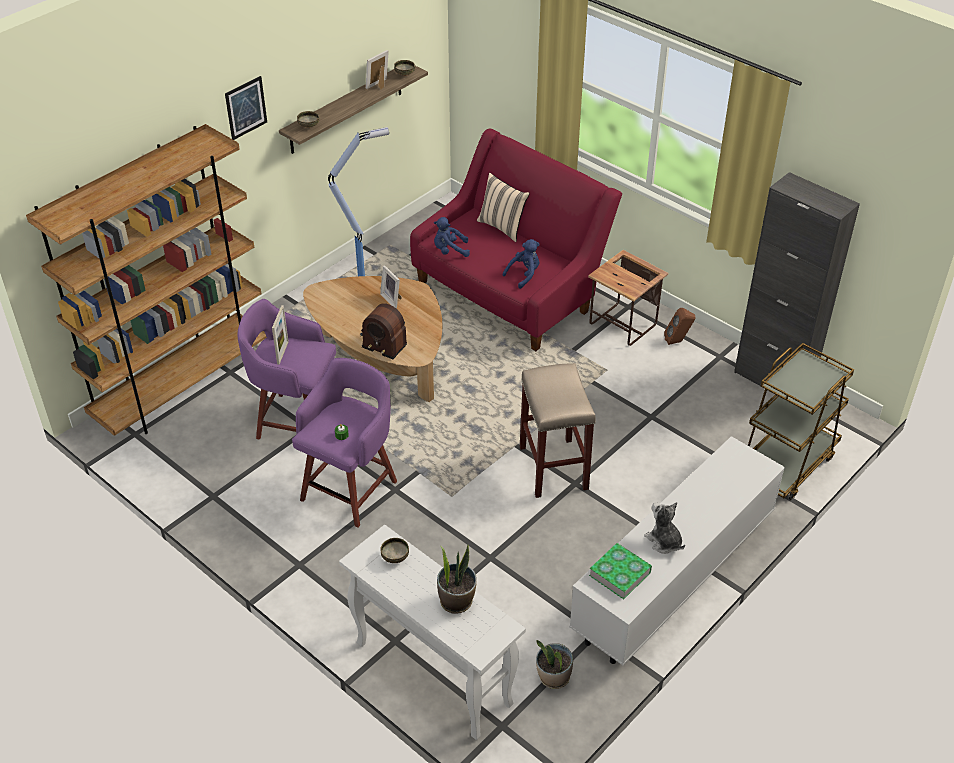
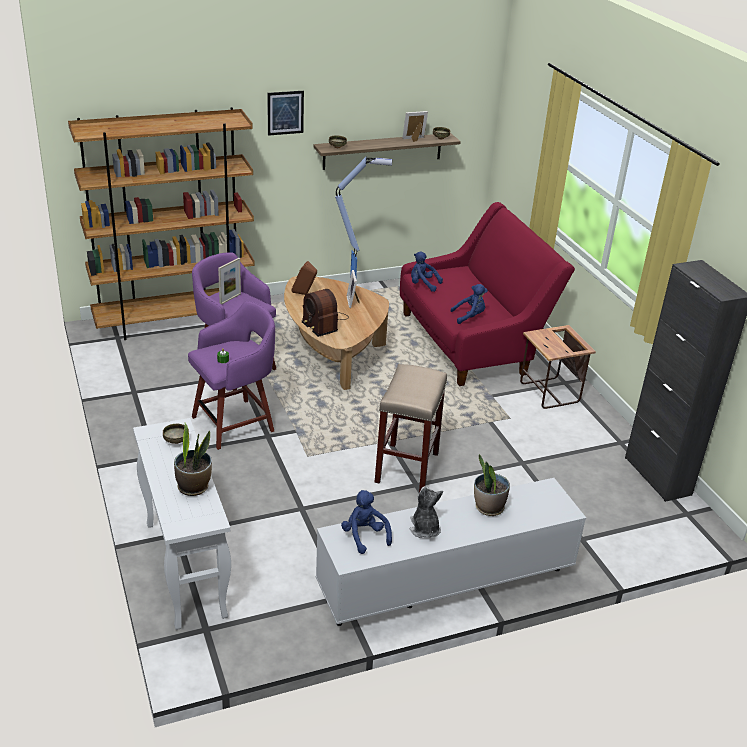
camera: 25 degrees right, 10 degrees down
(502, 227) = (479, 283): beige pillow -> none
(553, 677) = (278, 613): potted plant -> potted plant (488, 507)
(620, 574) = (364, 536): book -> blue plush toy
(678, 341) = (589, 419): brown speaker -> brown speaker (304, 294)
(786, 463) = (621, 540): brown cart -> none

